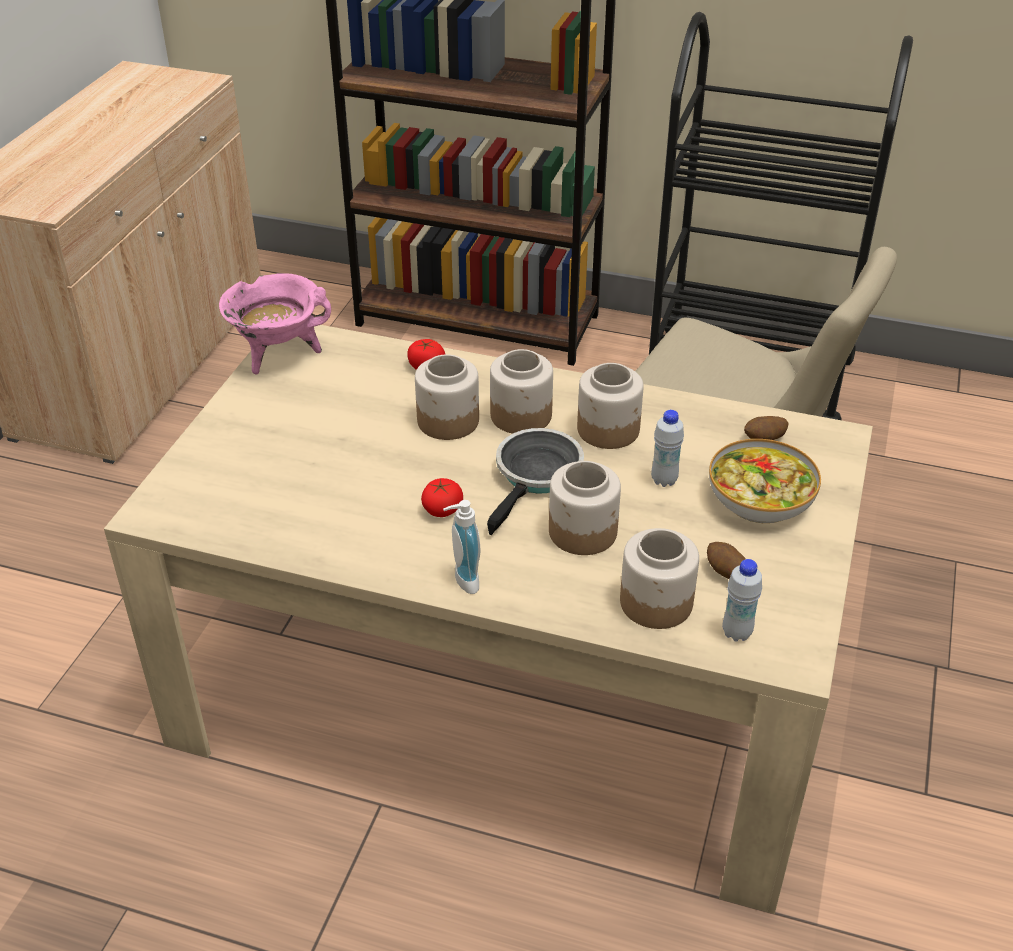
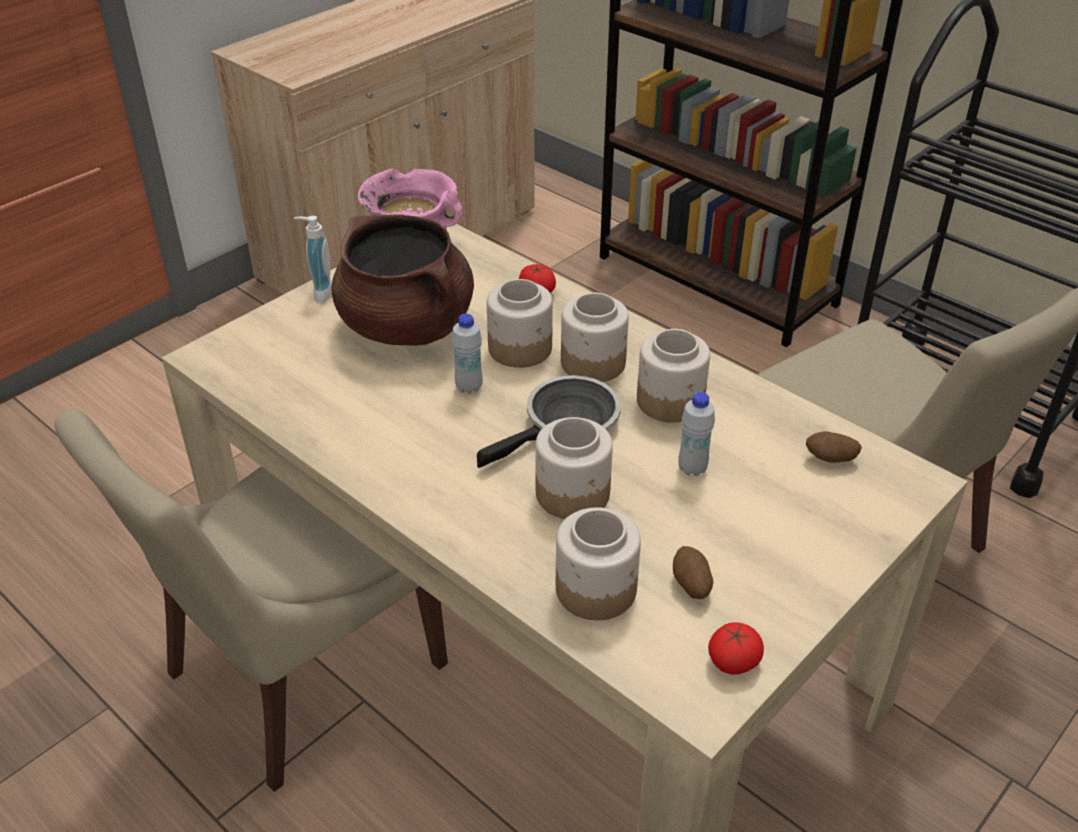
camera: 25 degrees right, 0 degrees up
(303, 805) = (299, 675): none -> beige chair
(329, 430) = (407, 326): none -> brown cooking pot
(442, 509) = (454, 429): tomato -> tomato (733, 661)
(462, 581) = (423, 503): soap dispenser -> soap dispenser (319, 293)
(736, 633) = (658, 650): white bottle -> white bottle (469, 387)
(761, 499) = (784, 519): bowl -> none

